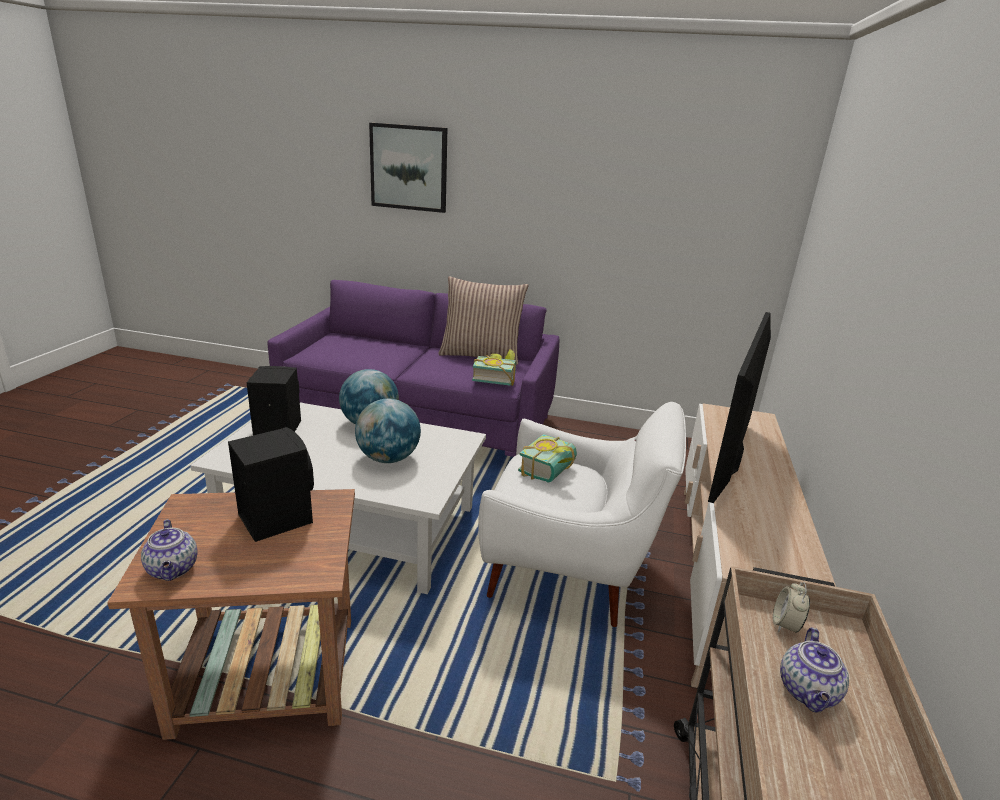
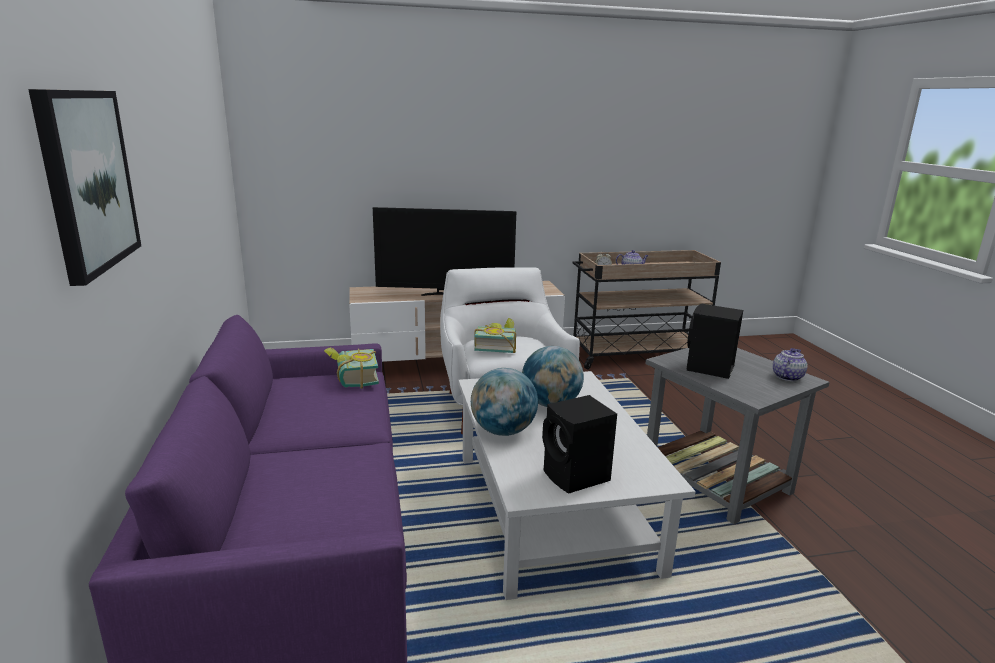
camera: 115 degrees left, 5 degrees down
(264, 673) = (718, 481): brown side table -> grey side table
(481, 355) = (277, 400): pillow -> none

